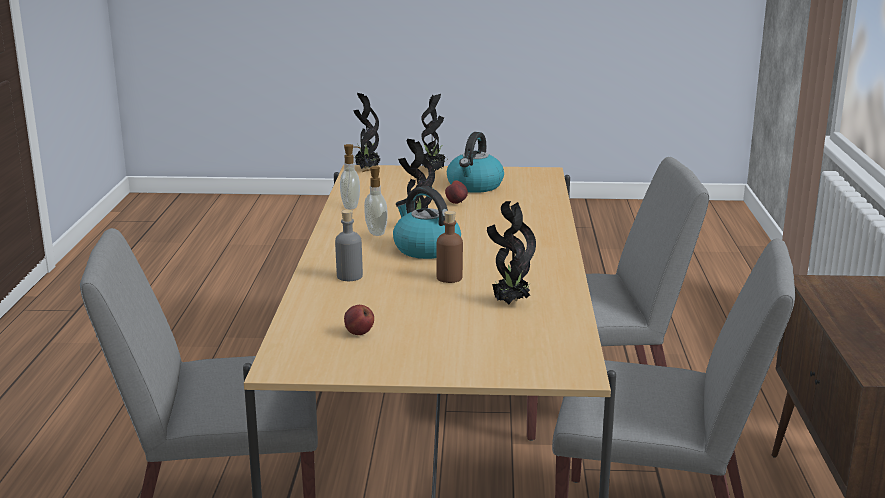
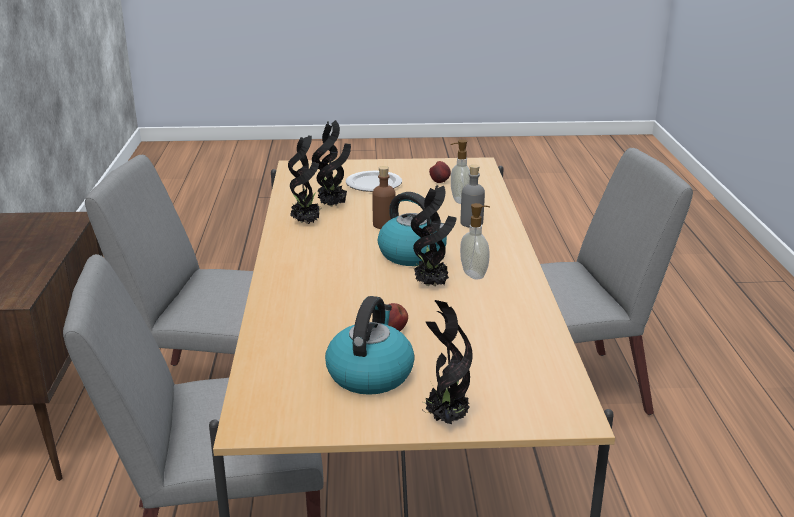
camera: 175 degrees right, 5 degrees up
(351, 206) = (527, 317): soap dispenser -> soap dispenser (459, 200)
(366, 169) = (562, 418): potted plant -> potted plant (307, 223)
(454, 333) = (374, 184): none -> plate

